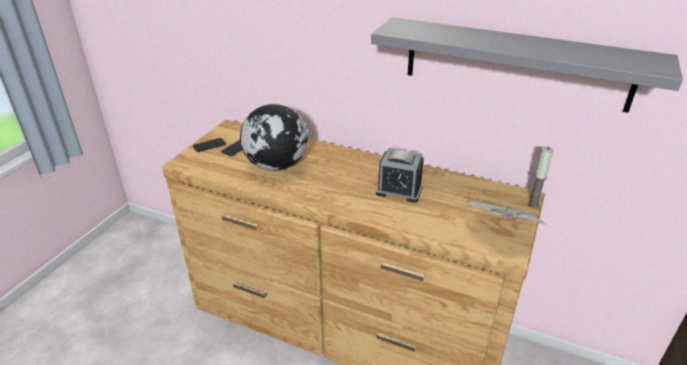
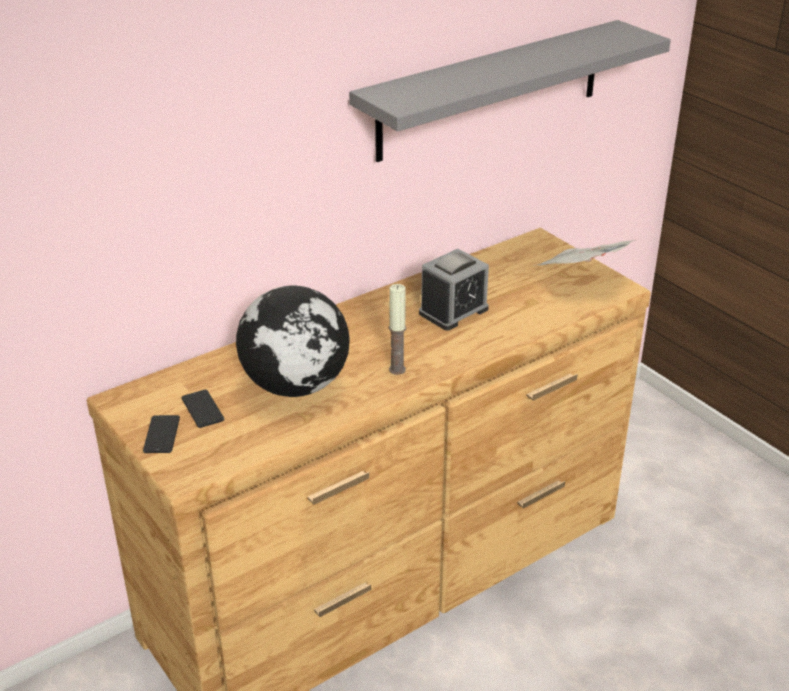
camera: 60 degrees left, 0 degrees up
(533, 204) = (556, 242): candle -> candle (397, 369)

